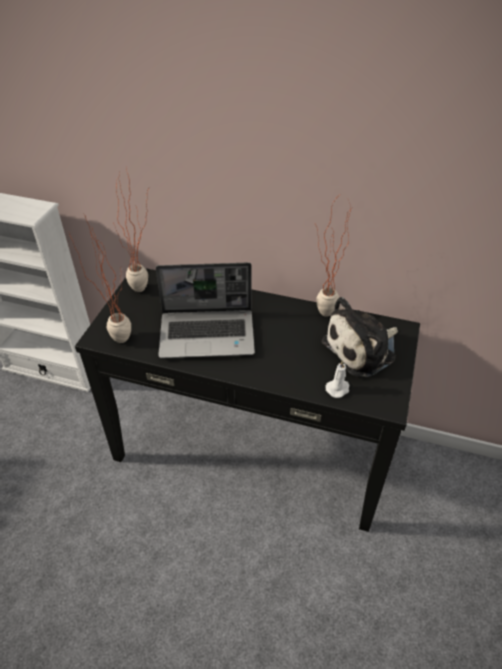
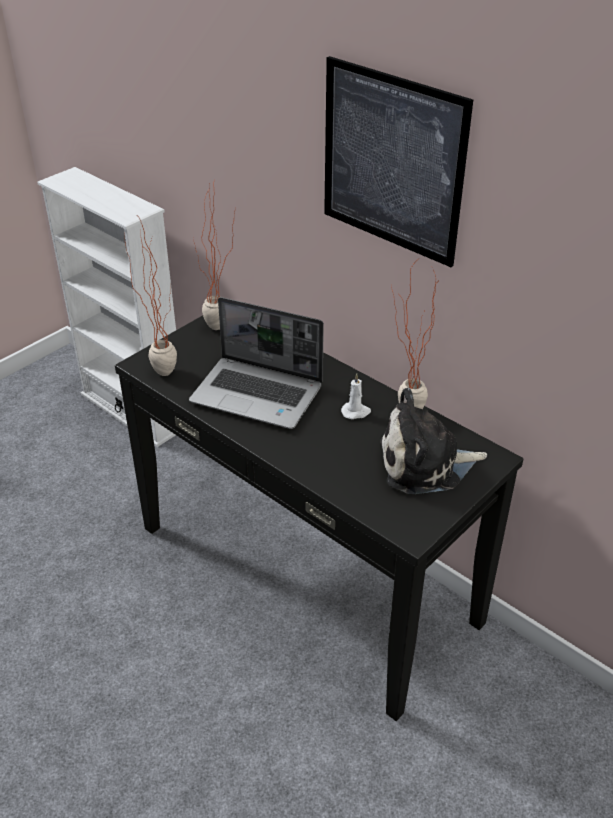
camera: 25 degrees right, 5 degrees down
(292, 120) = (392, 162): none -> picture
(338, 388) = (364, 495): white candle -> white candle (356, 412)

